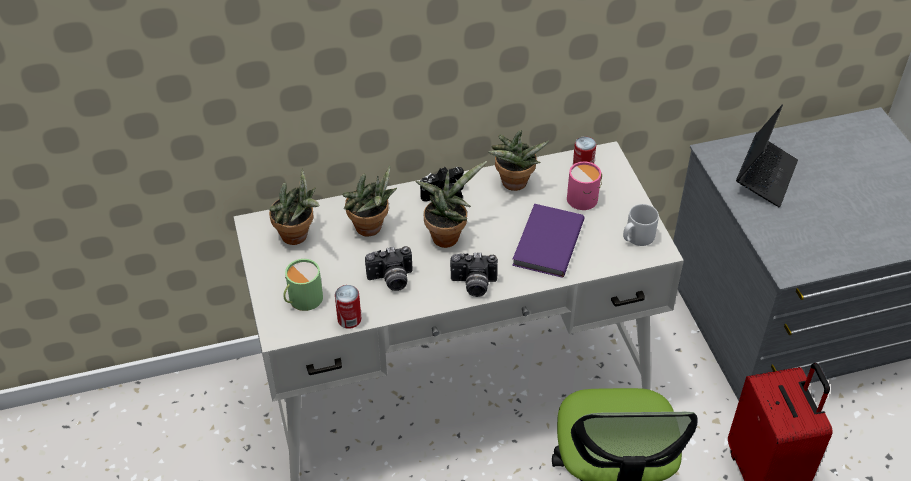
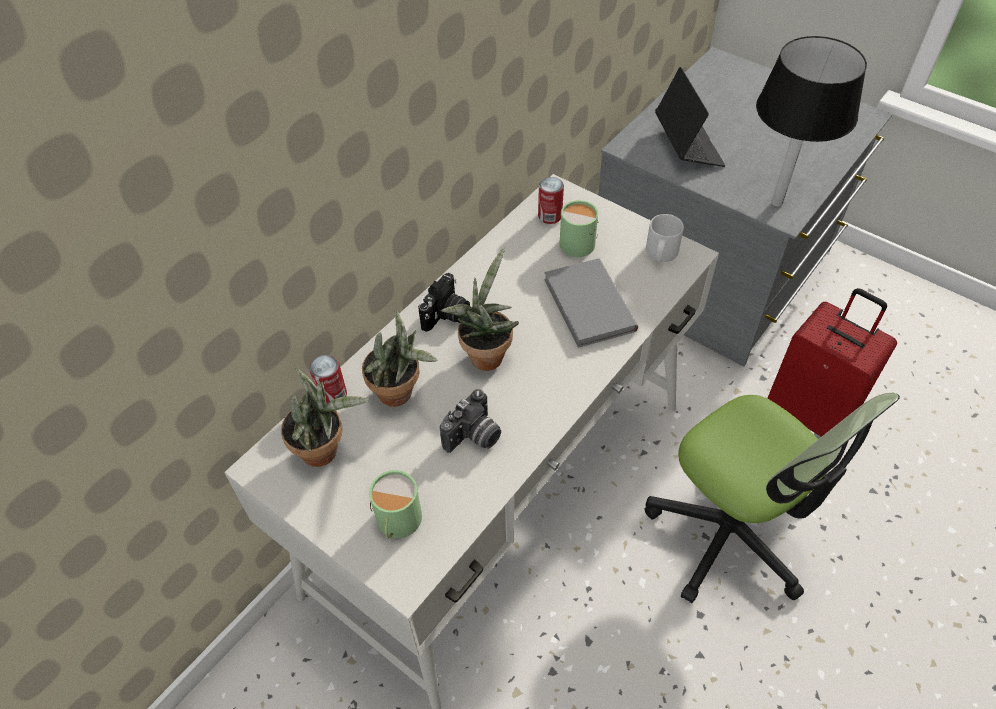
camera: 35 degrees left, 5 degrees up
(349, 319) = (471, 511): can -> can (332, 395)
(473, 285) = (561, 391): camera -> none
(514, 185) = (501, 265): potted plant -> none
(546, 243) = (587, 306): purple book -> grey book
(585, 197) = (579, 241): pink mug -> green mug
(793, 256) = (776, 202): none -> black table lamp

